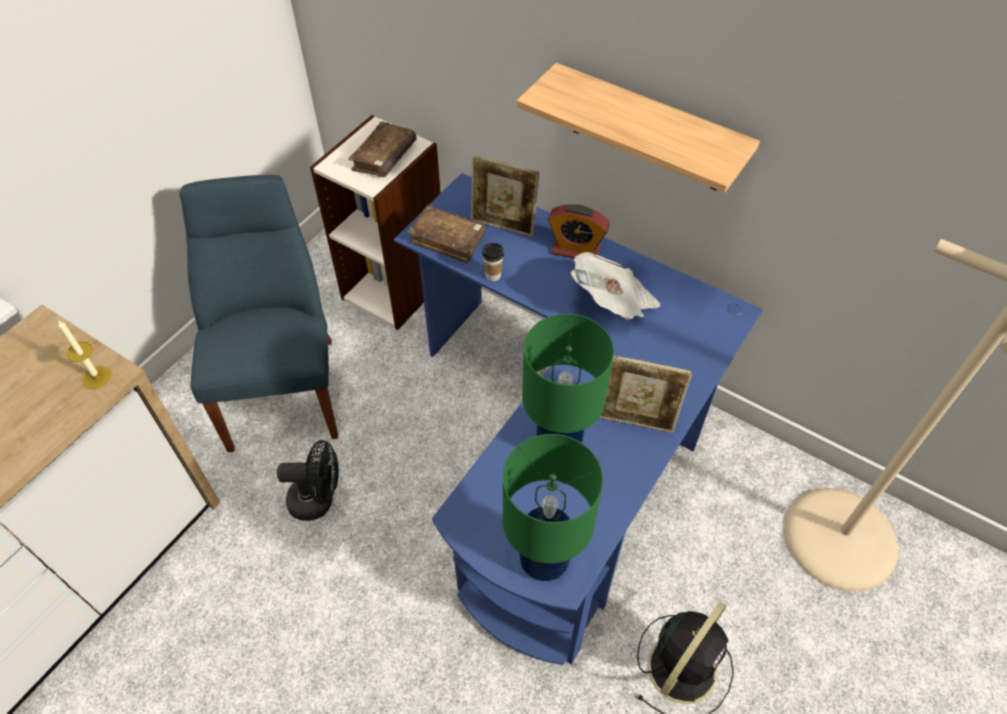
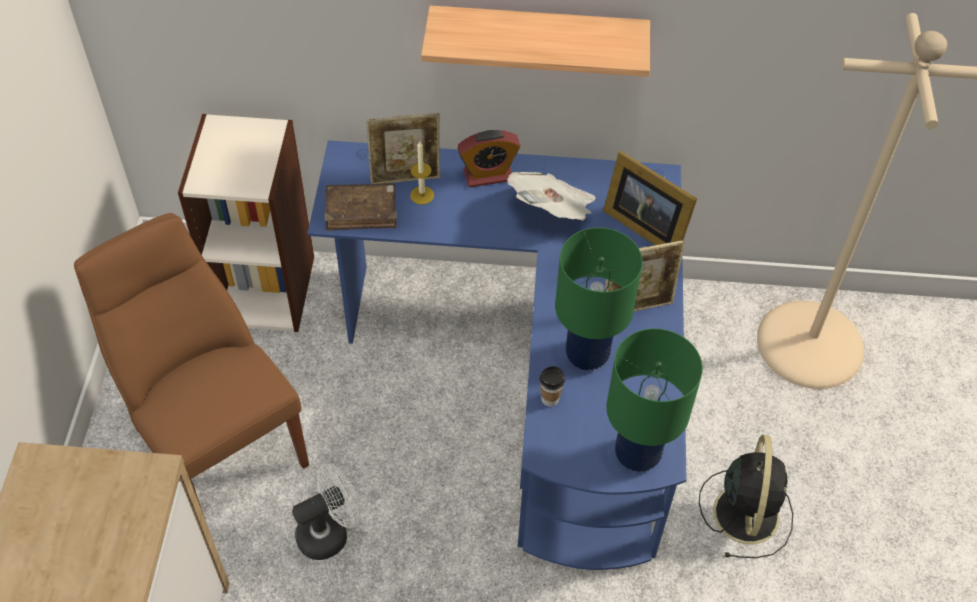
camera: 30 degrees left, 0 degrees up
(96, 377) = (141, 482): candle -> candle (422, 195)
(284, 386) = (216, 440): blue chair -> brown chair
(318, 500) = (330, 532): black fan -> white fan
(384, 157) = (249, 154): brown book -> none
(493, 275) = (428, 230): cup -> cup (550, 399)
(691, 349) = (644, 225): none -> picture frame

